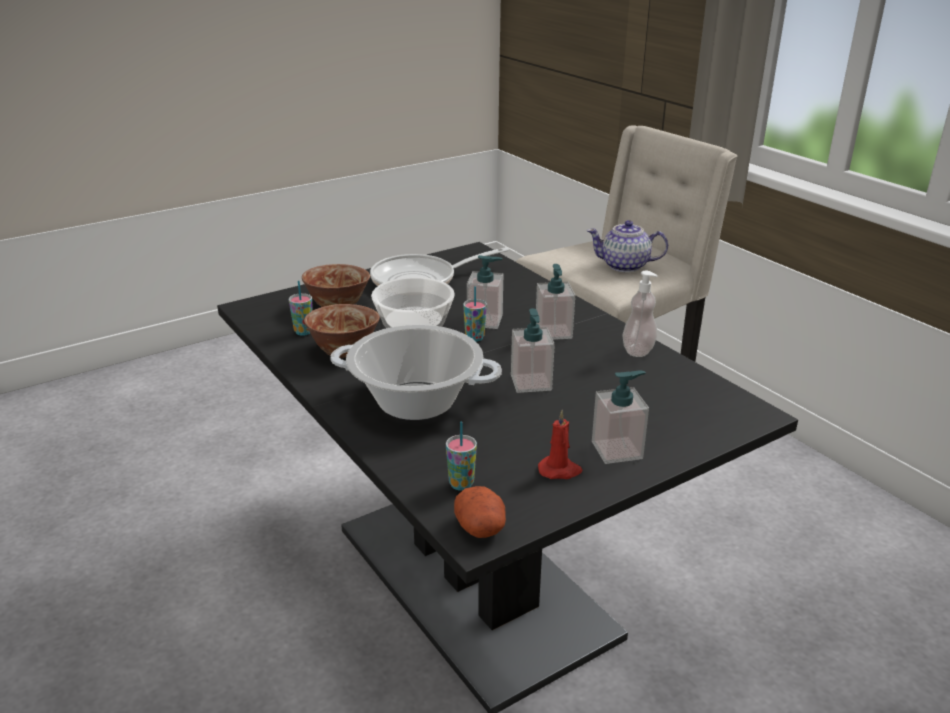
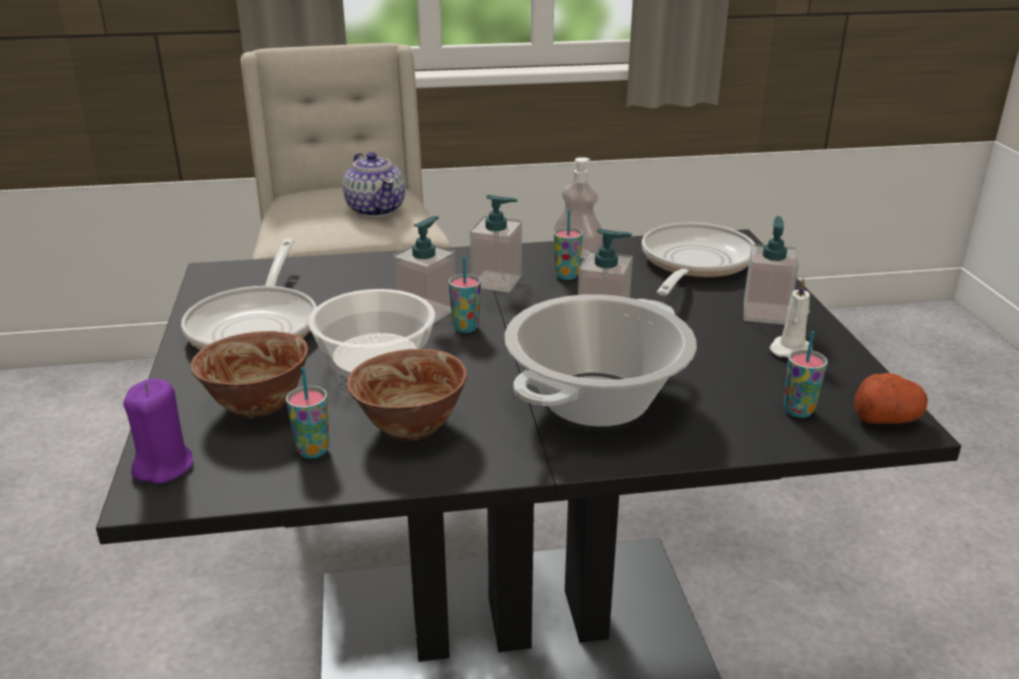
camera: 65 degrees left, 0 degrees up
(269, 303) = (164, 466): none -> purple candle
(560, 470) = (791, 350): red candle -> white candle
(592, 354) = (566, 276): none -> cup
(625, 266) = (376, 209): teapot -> teapot turned 60 degrees counterclockwise
(677, 402) = (693, 264): none -> frying pan

